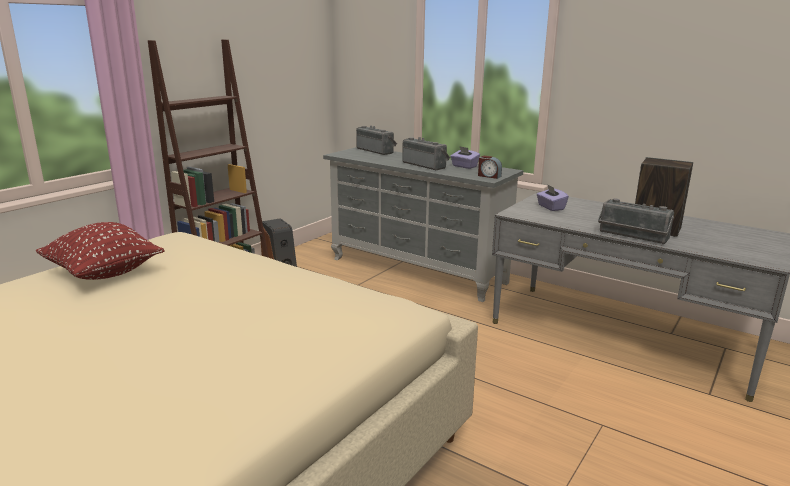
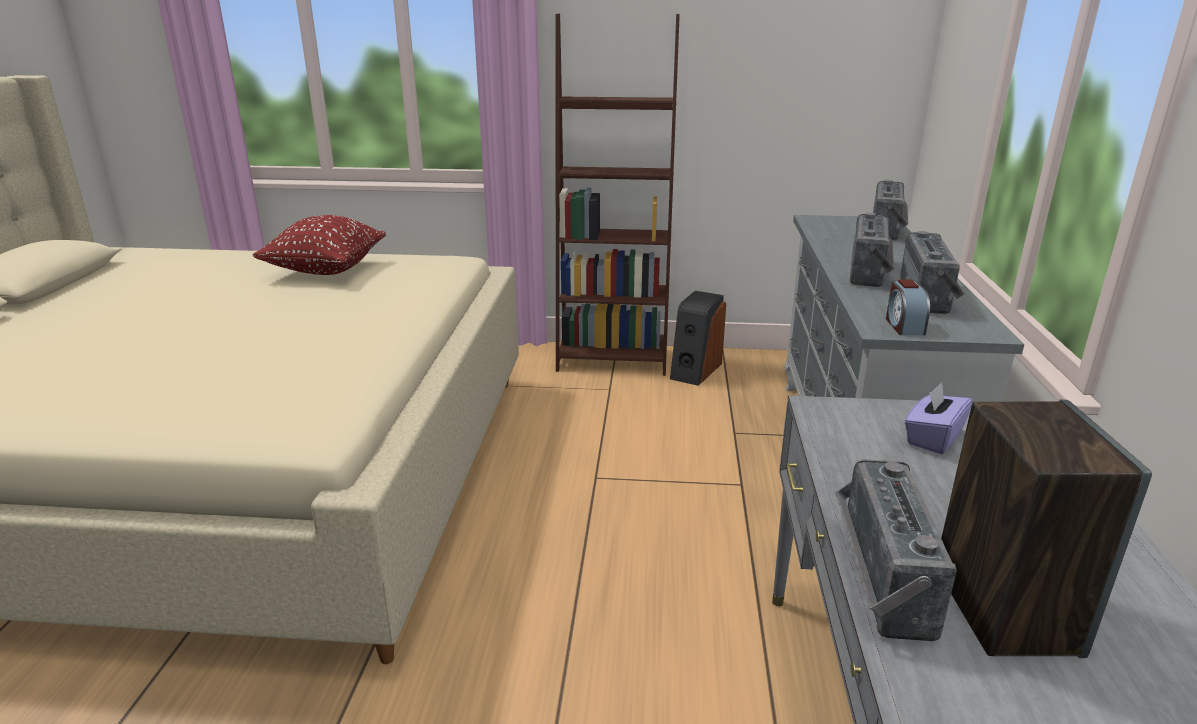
camera: 60 degrees right, 5 degrees up
(464, 166) = (929, 296): purple tissue box -> radio

